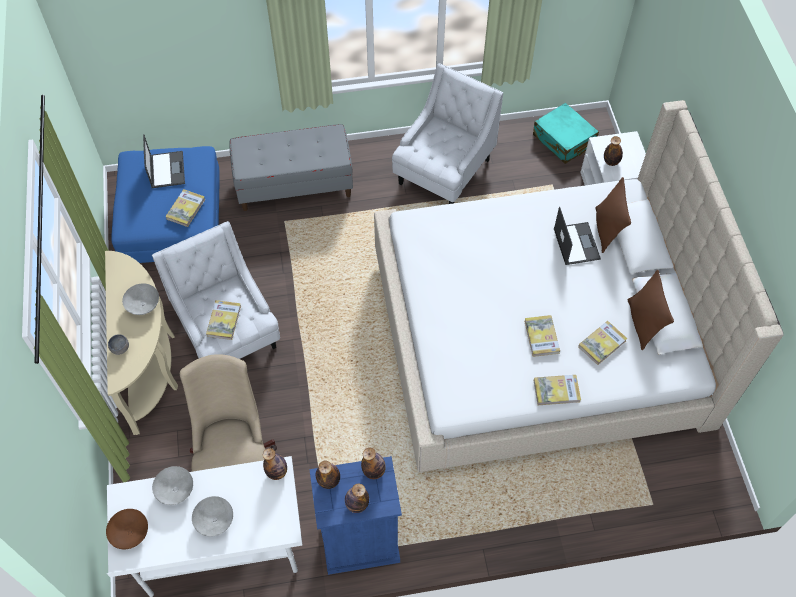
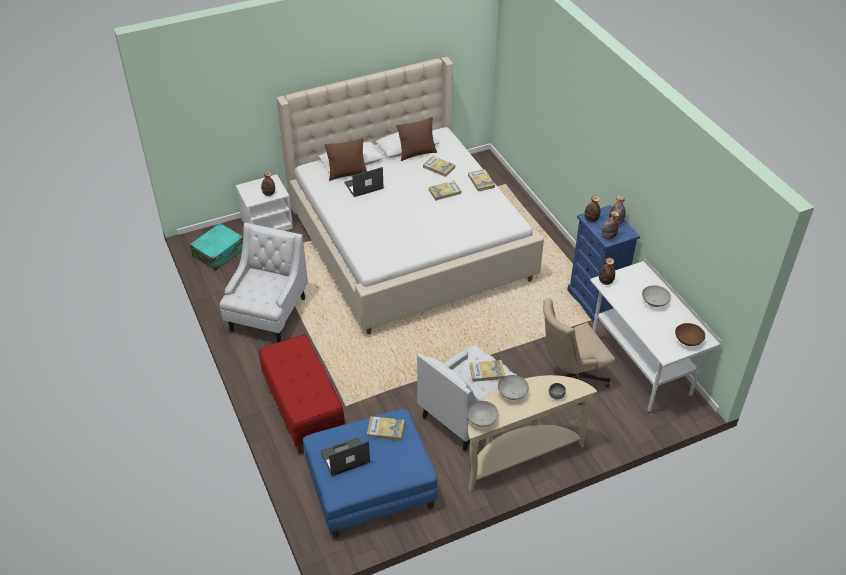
camera: 105 degrees left, 15 degrees down
(176, 491) = (646, 327): grey bowl -> grey bowl (482, 420)
(294, 185) = (303, 409): grey bench -> red bench
(443, 173) = (268, 315): white armchair -> white armchair turned 90 degrees clockwise

